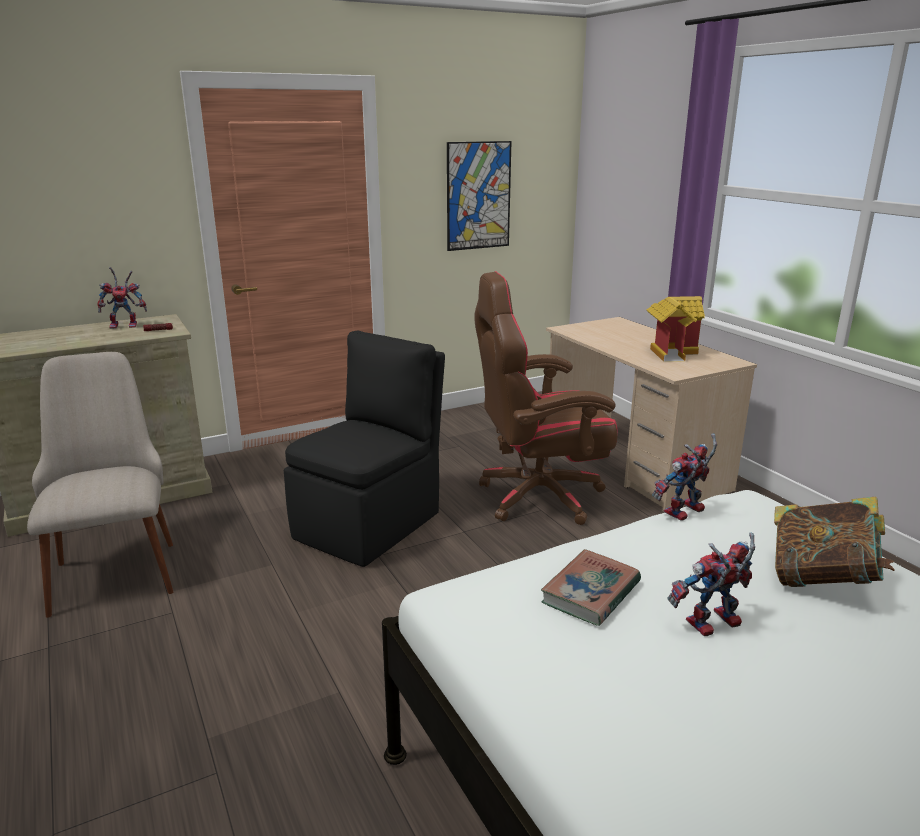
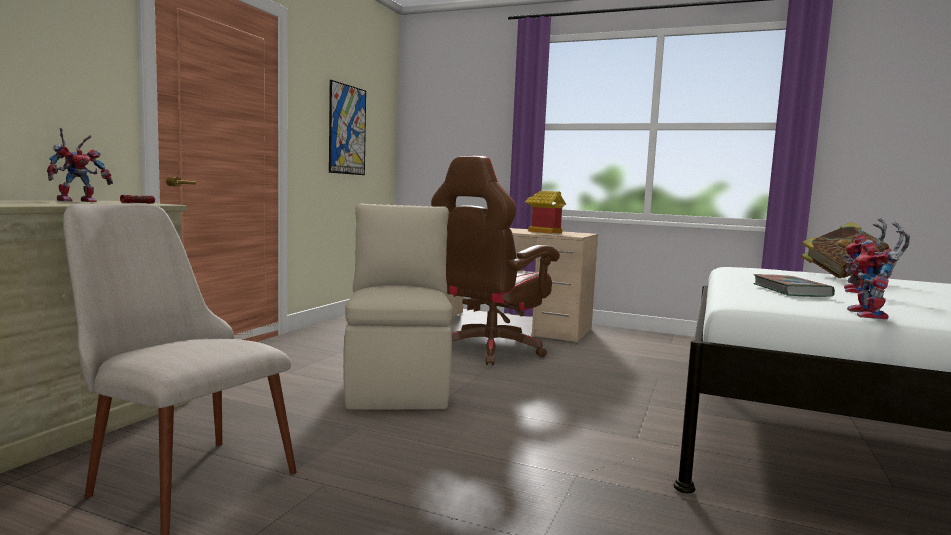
camera: 40 degrees left, 15 degrees down
(370, 524) = (398, 387): black chair -> beige chair
(684, 513) = (730, 271): toy robot -> toy robot (872, 316)

